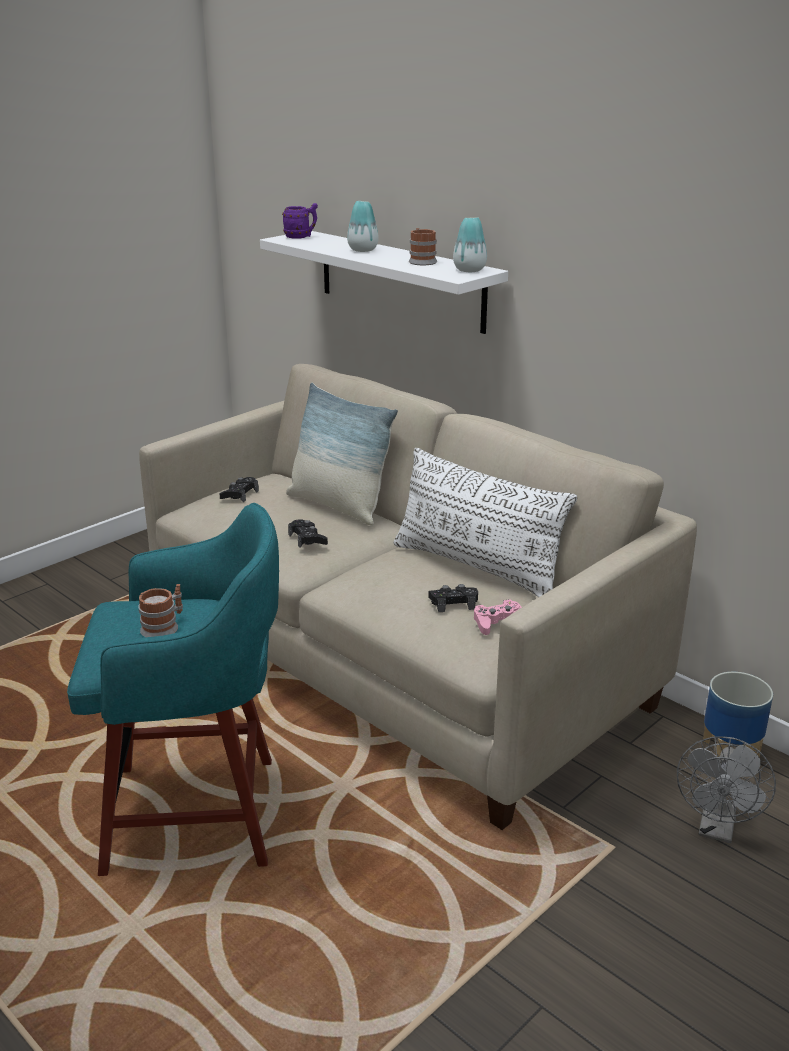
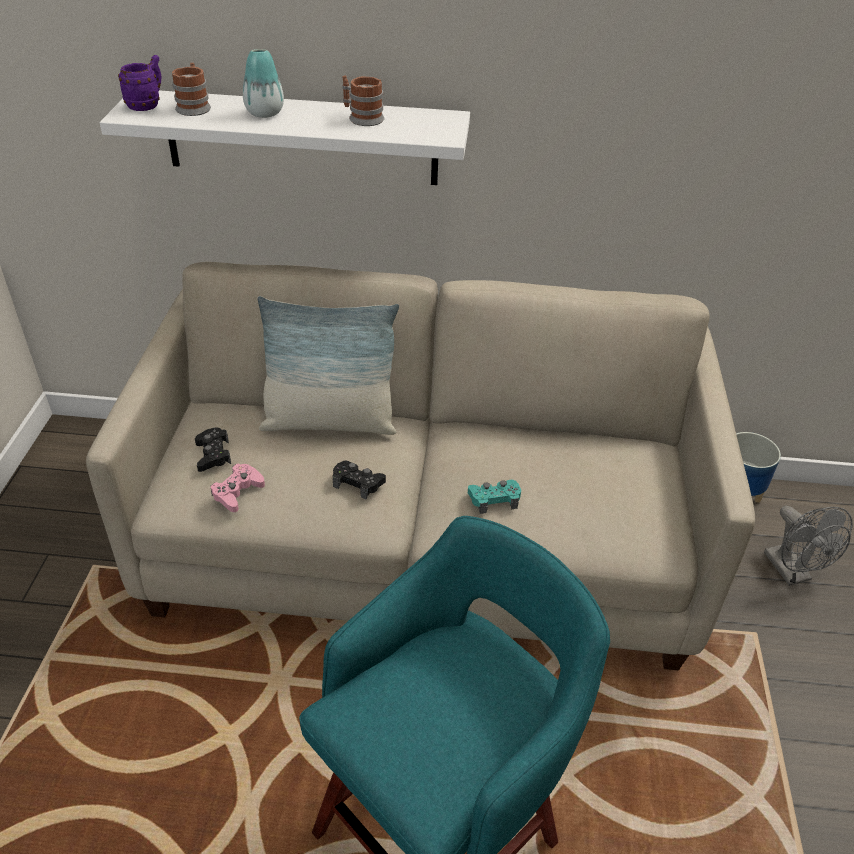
camera: 40 degrees left, 15 degrees up
(164, 627) = (441, 709): mug -> mug (194, 106)
(388, 581) = (494, 499): none -> turquoise game controller
(453, 603) = (576, 496): black game controller -> none
(469, 270) = (436, 121): vase -> none
(477, 567) = (539, 441): white pillow -> none
(498, 623) = (634, 499): pink game controller -> pink game controller (237, 492)

